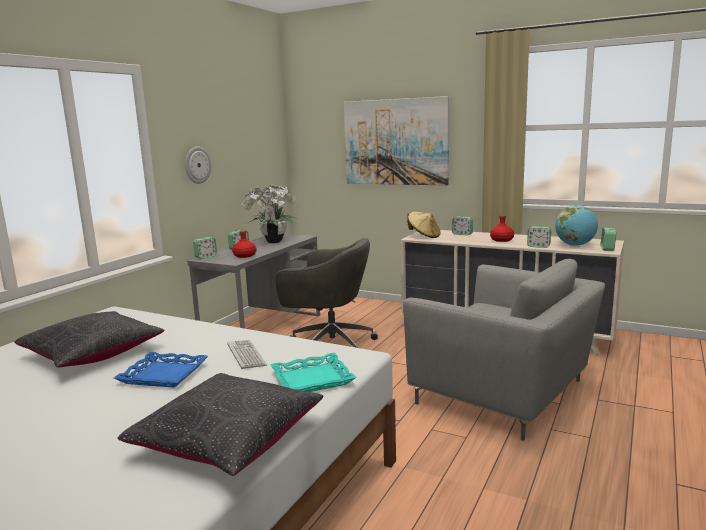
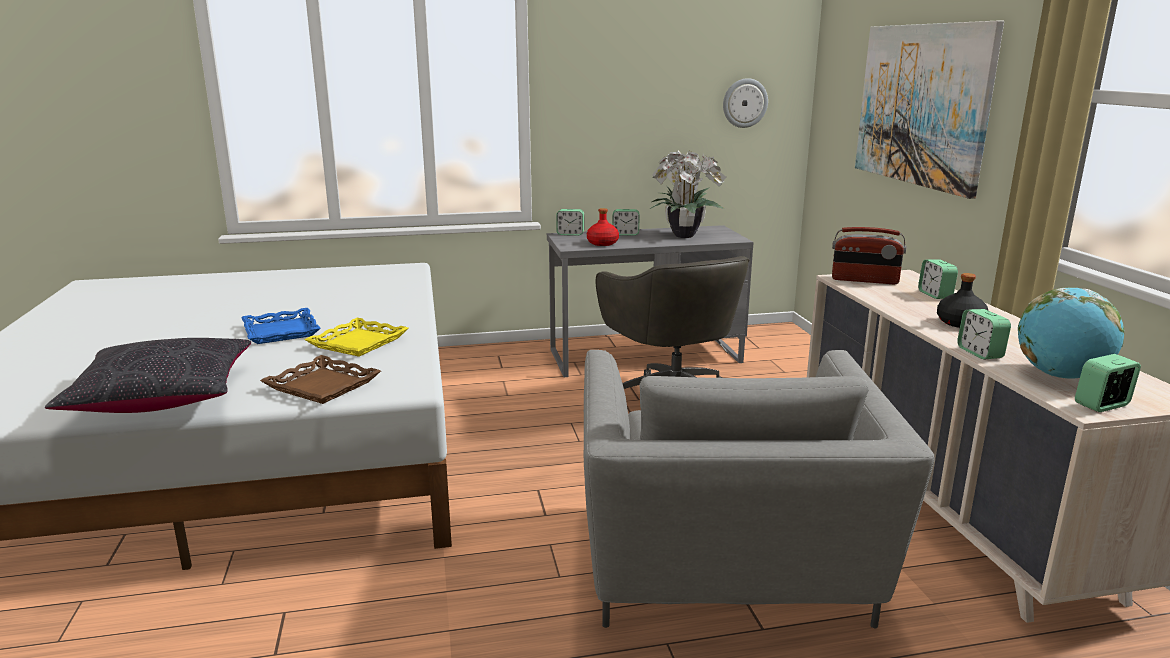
camera: 50 degrees right, 5 degrees up
(93, 354) = (304, 296): black pillow -> none
(197, 165) = (607, 112): wall clock -> wall clock (744, 103)
(246, 355) = (358, 343): keyboard -> yellow tray
(312, 379) = (322, 386): turquoise tray -> brown tray
(424, 236) = (864, 280): beige hat -> radio
(501, 240) = (960, 323): red bottle -> black bottle

